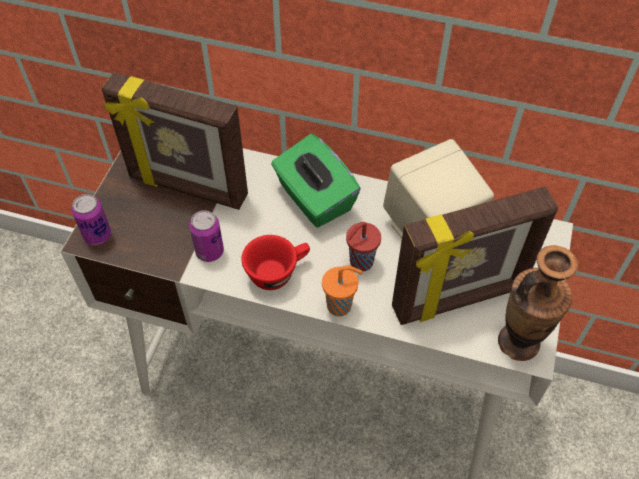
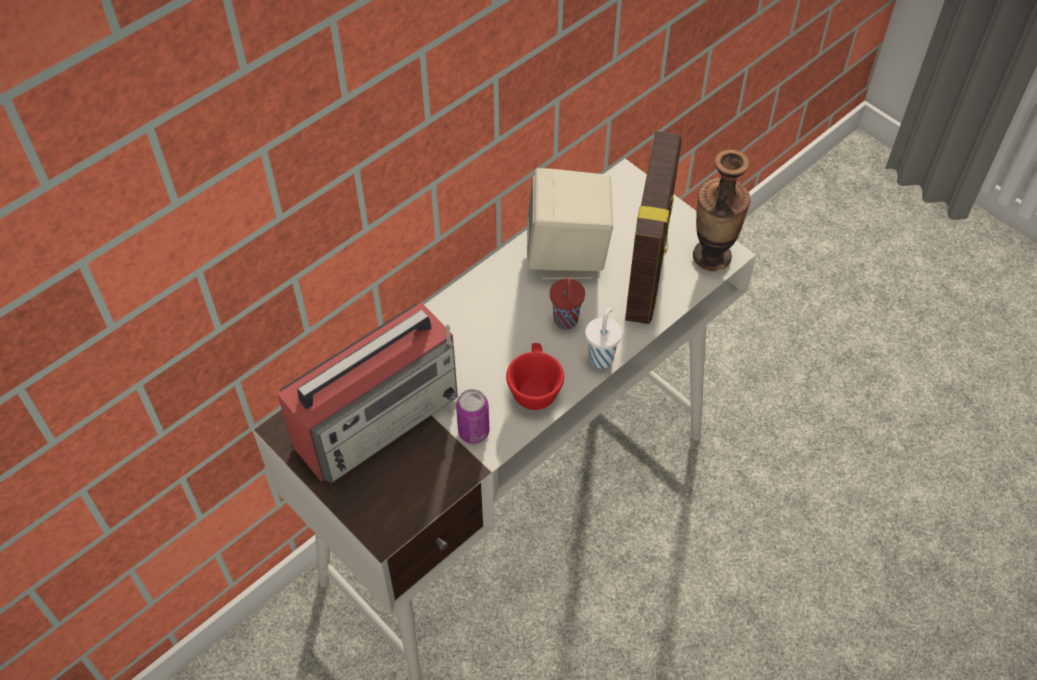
camera: 60 degrees left, 0 degrees up
(97, 235) = (385, 521): can -> none
(187, 188) = (379, 418): picture frame -> radio
(314, 199) = (470, 321): green tissue box -> none
(341, 306) = (601, 357): orange cup -> white cup

